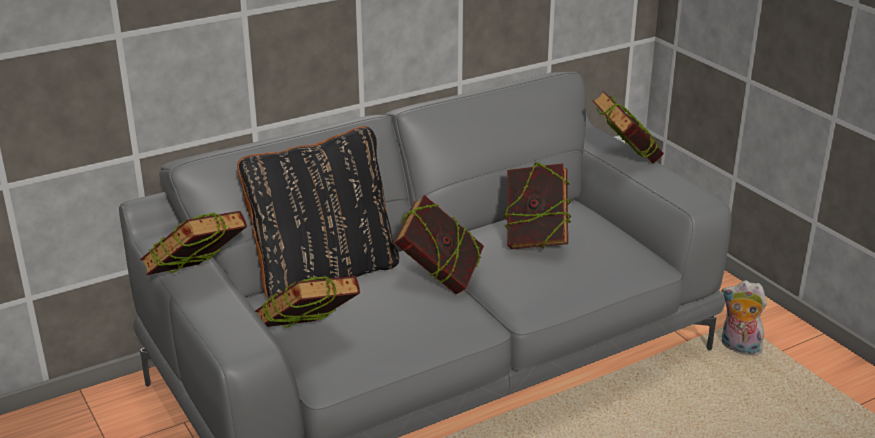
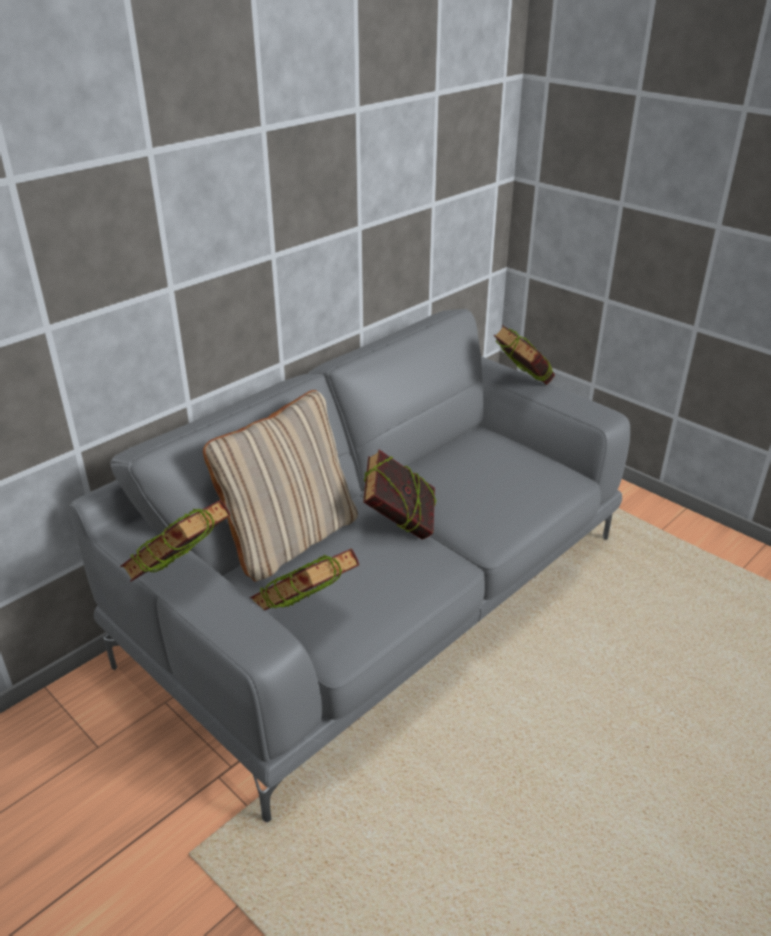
camera: 15 degrees left, 5 degrees up
(324, 274) = (290, 539): black pillow -> beige pillow
(535, 240) = (469, 472): book -> none
(738, 349) = (628, 534): plush toy -> none

